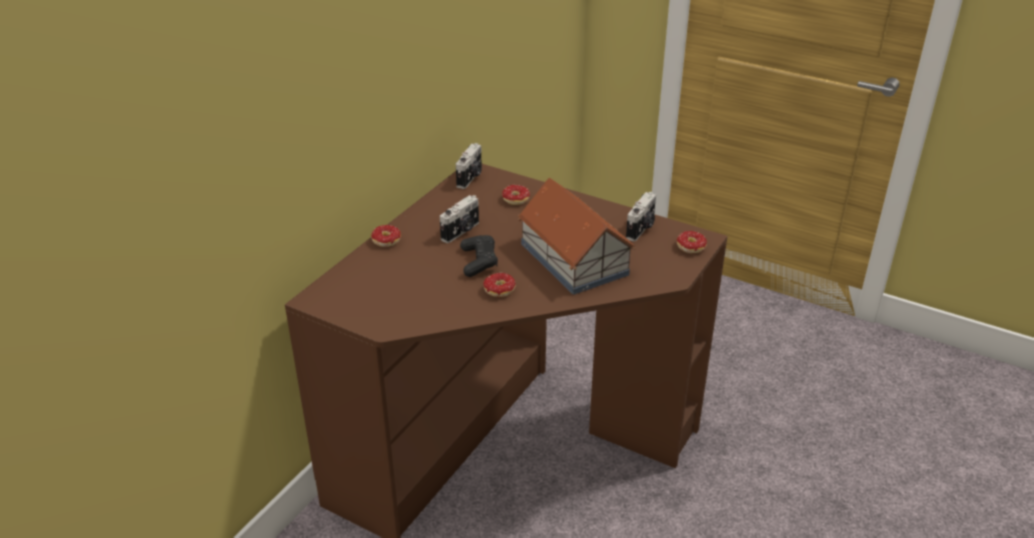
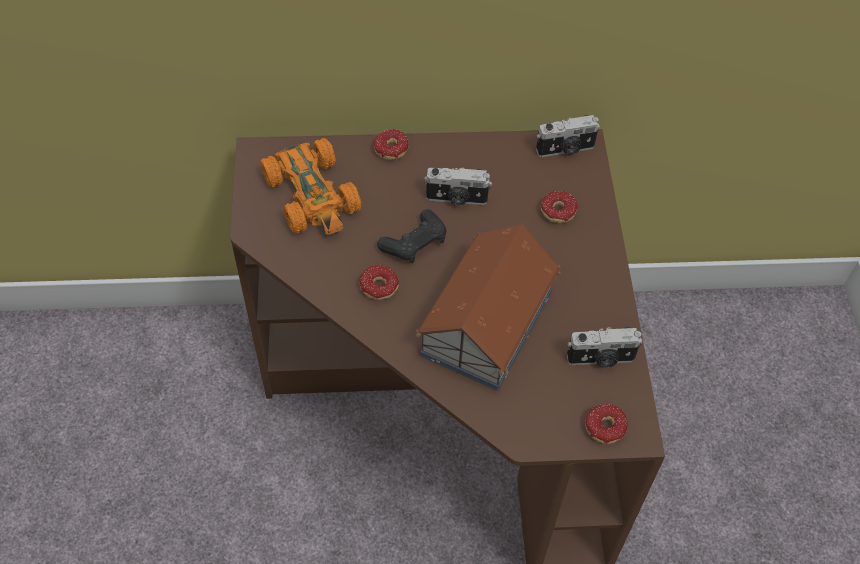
camera: 55 degrees right, 20 degrees up
(386, 289) = (312, 195): none -> orange toy car

